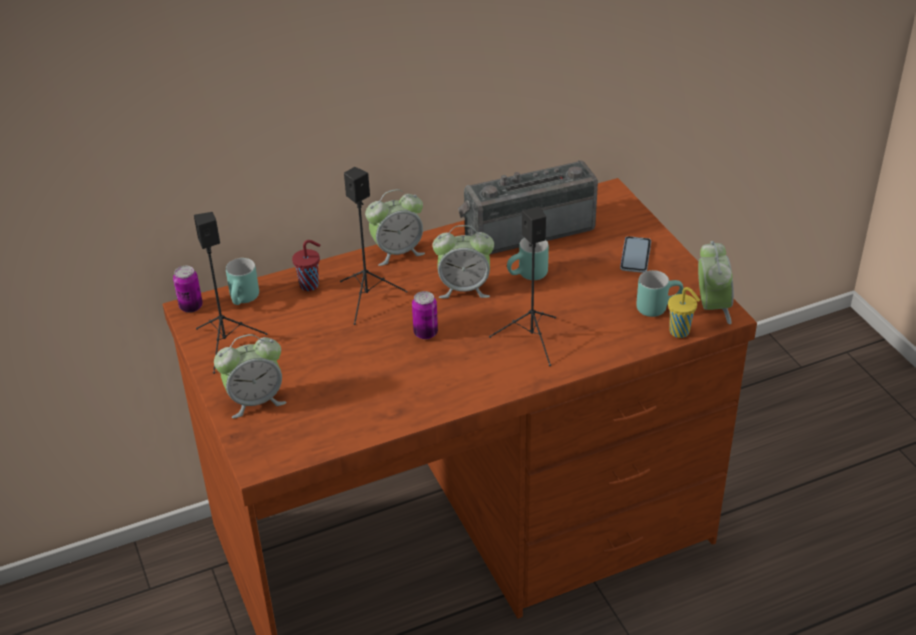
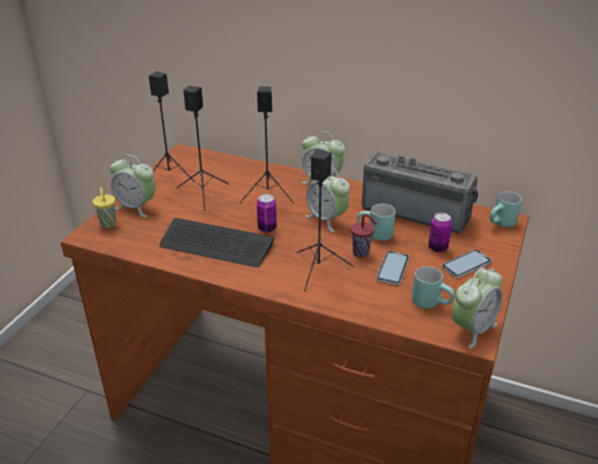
camera: 45 degrees right, 5 degrees down
(191, 307) = (185, 151): can -> can (437, 248)
(245, 300) = (212, 162): turquoise mug -> turquoise mug (502, 224)
(299, 339) = (204, 193): none -> black speaker
(310, 285) = (252, 172): red cup -> red cup (362, 253)
(406, 380) = (216, 244): none -> keyboard
(588, 298) = (393, 269): none -> phone
(680, 332) = (422, 328): yellow cup -> yellow cup (108, 225)

